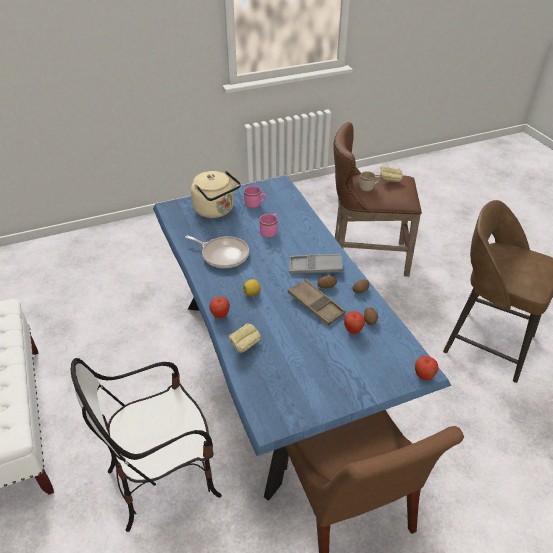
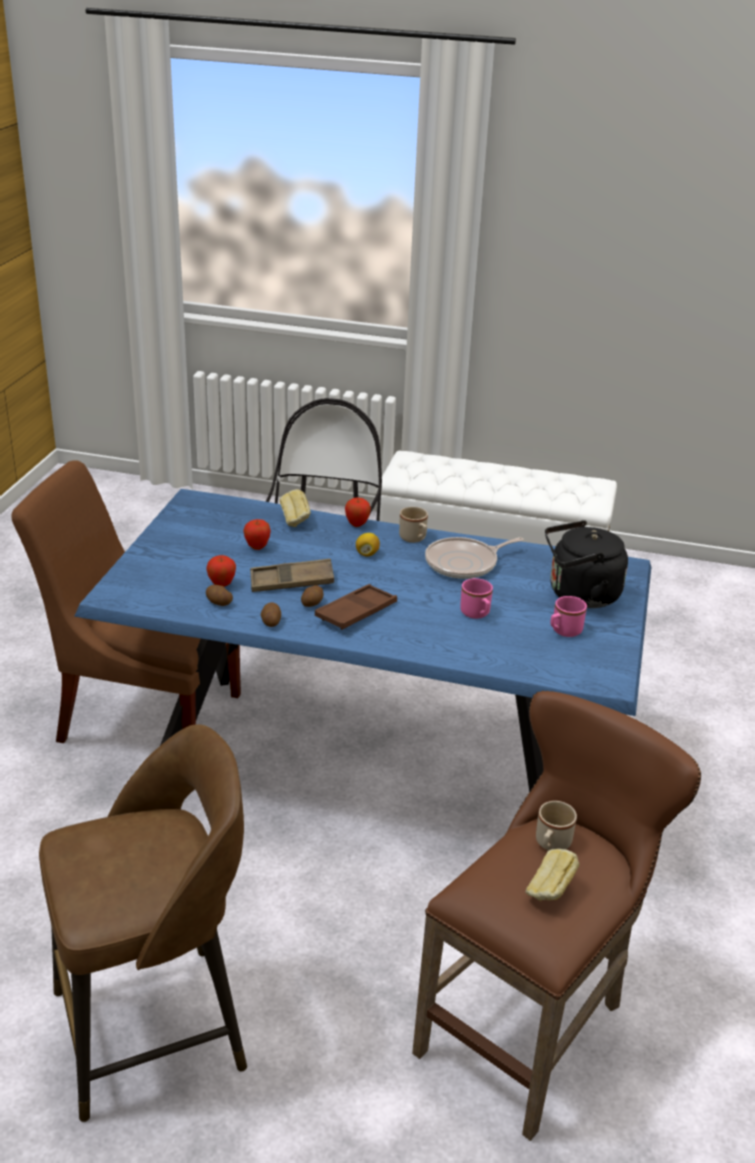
camera: 125 degrees right, 10 degrees down
(214, 284) = (414, 539): none -> beige mug
(216, 210) = (579, 595): beige kettle -> black kettle
(315, 267) = (356, 612): grey tray -> brown tray
(423, 376) = (105, 592): apple -> apple (257, 547)

